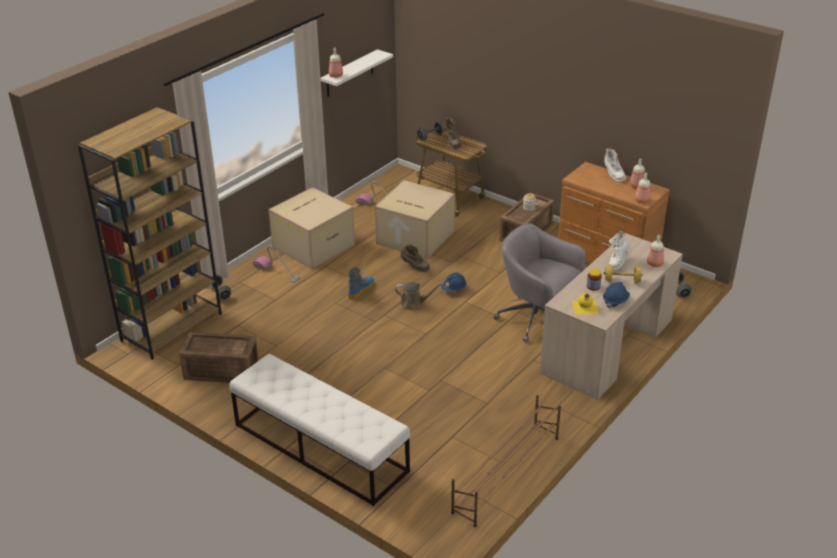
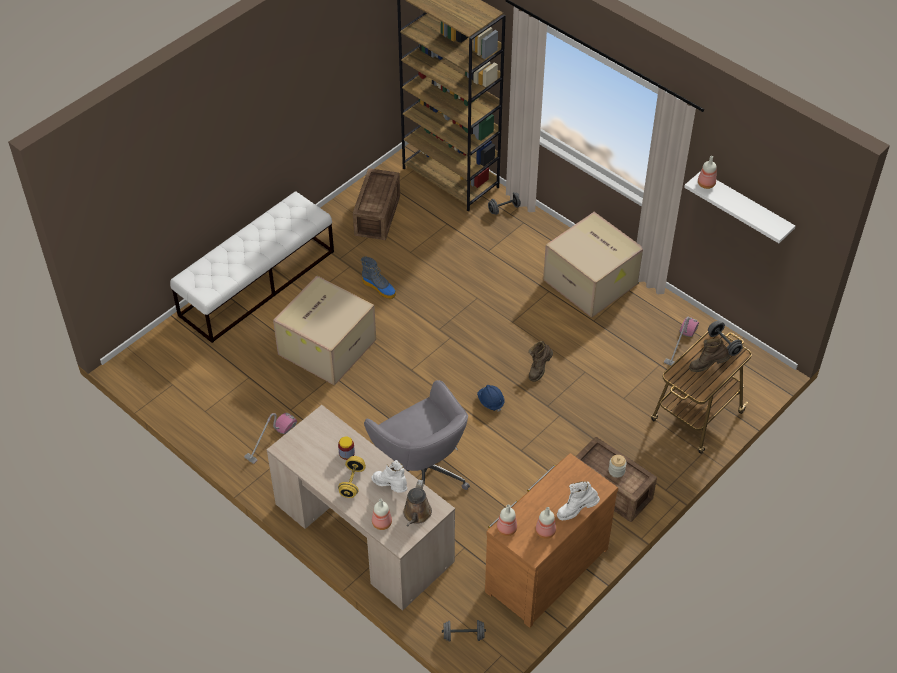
camera: 95 degrees right, 15 degrees up
(276, 272) = (540, 251): vacuum cleaner -> vacuum cleaner (270, 440)
(360, 290) = (498, 319): boot -> boot (379, 288)
(414, 237) = (604, 373): cardboard box -> cardboard box (327, 345)
(414, 304) = (466, 364): brown watering can -> brown watering can (416, 514)
(505, 474) = (189, 412): brown shoe rack -> none
(537, 320) = (422, 472): grey office chair -> grey office chair turned 105 degrees clockwise
(584, 307) = (310, 438): yellow bottle -> none
(615, 301) = (315, 468): blue hard hat -> none

